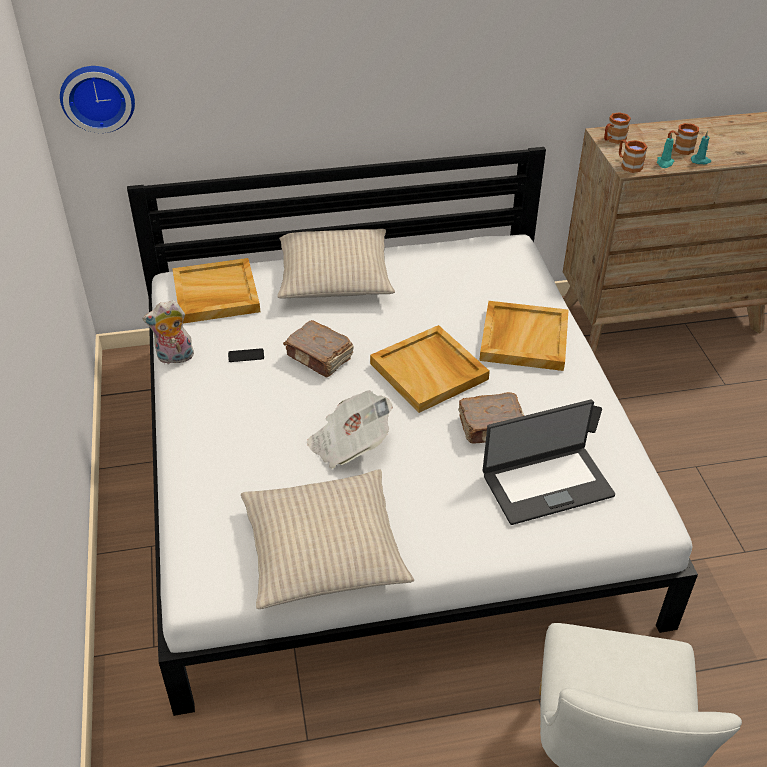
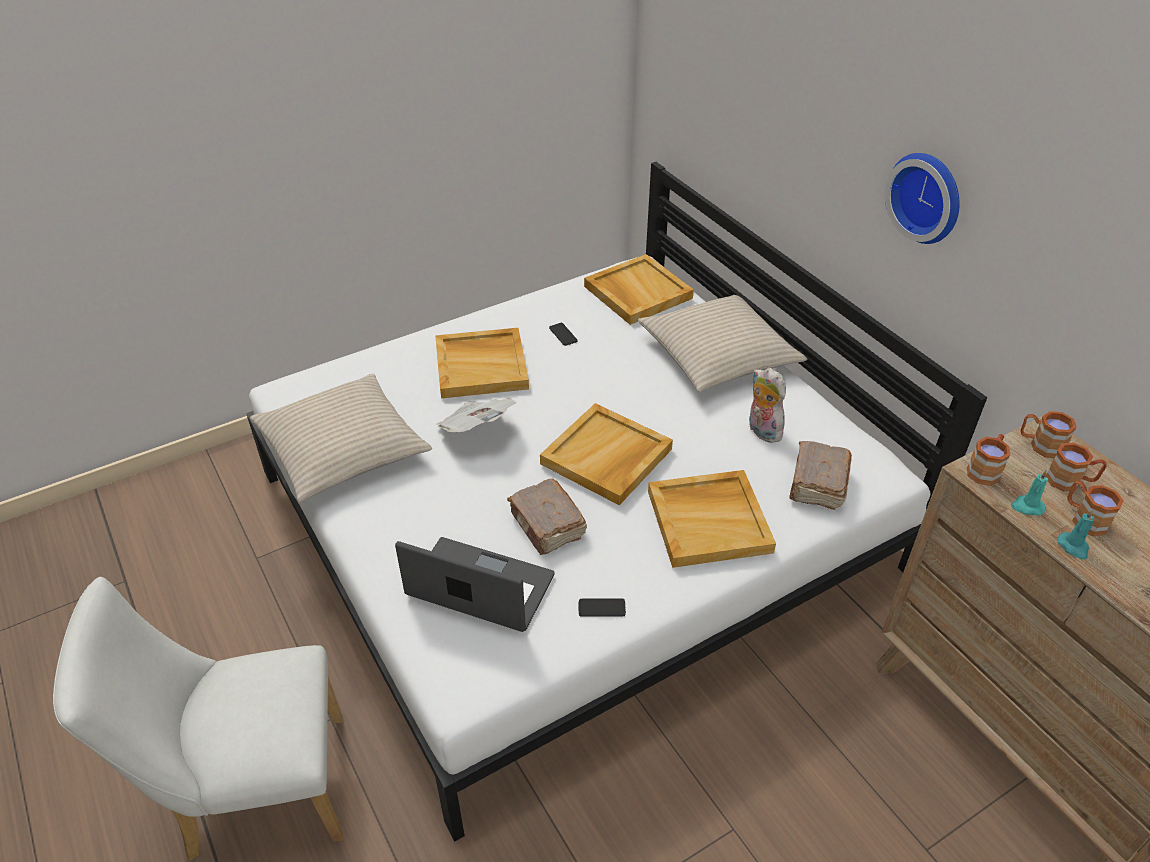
camera: 70 degrees right, 0 degrees up
(97, 97) = (663, 67): wall clock -> wall clock (928, 196)
(174, 358) = (538, 298): plush toy -> plush toy (761, 431)
(257, 420) = (482, 365): none -> beige tray
(319, 357) = (586, 378): brown book -> brown book (817, 484)
(546, 484) = (479, 587): laptop -> laptop turned 150 degrees clockwise
(647, 142) = (1070, 481): none -> brown mug

